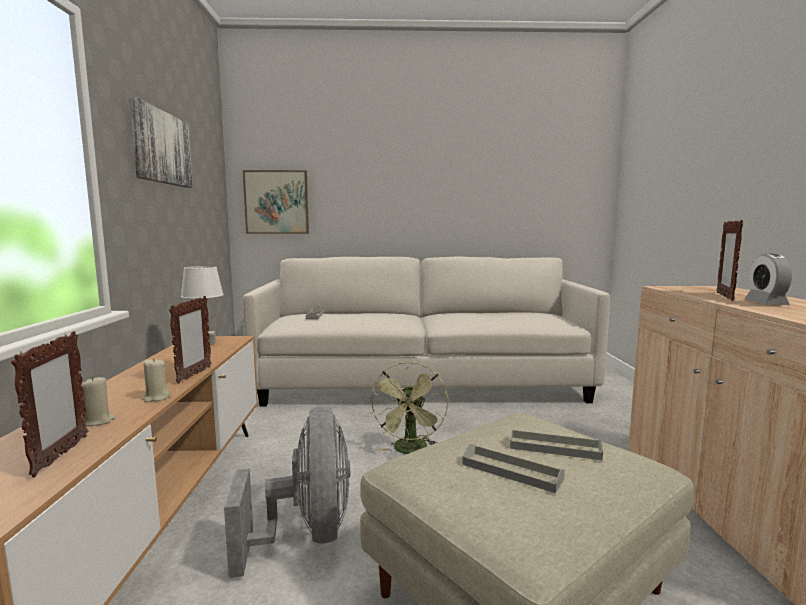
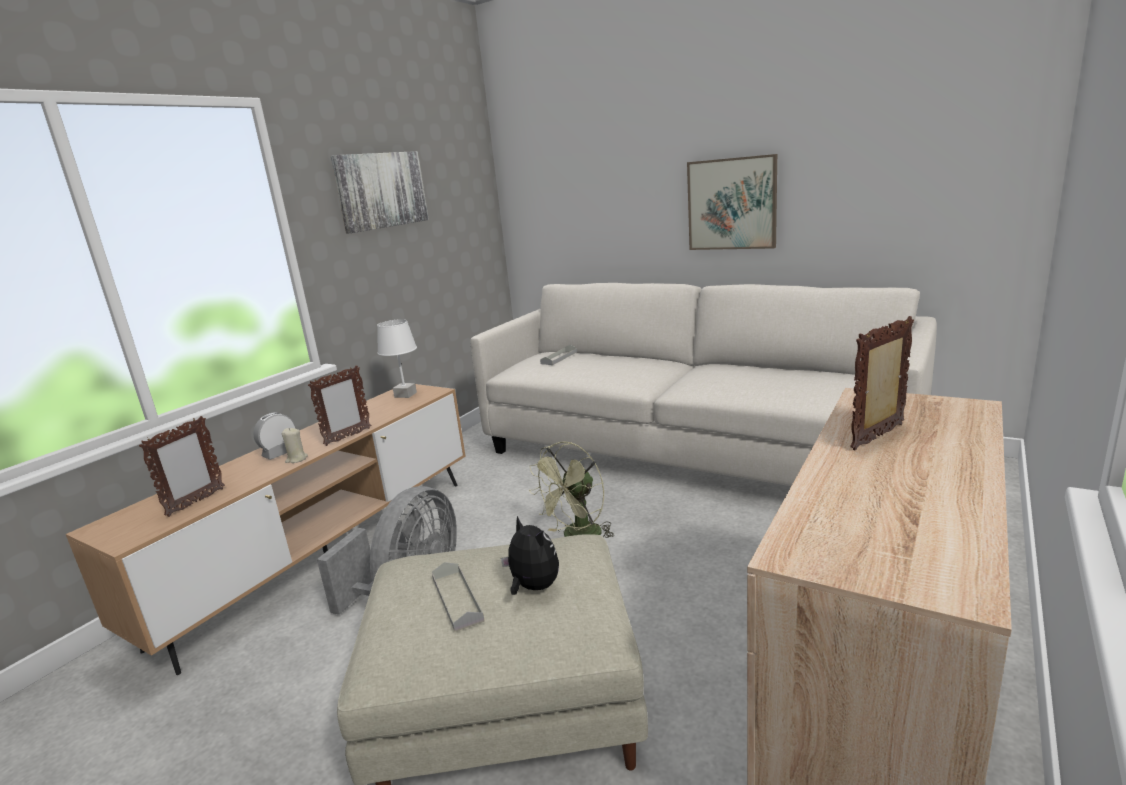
camera: 35 degrees right, 10 degrees up
(98, 421) = (242, 476): beige candle -> none
(276, 202) = (546, 212): picture -> picture (732, 204)
(554, 448) = (533, 587): grey tray -> plush toy
(765, 303) = (881, 466): alarm clock -> alarm clock (280, 453)

